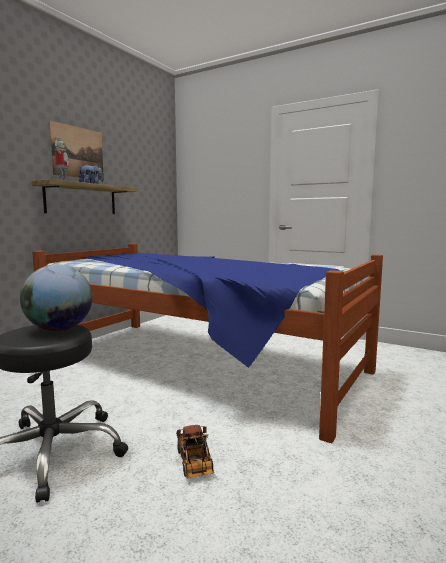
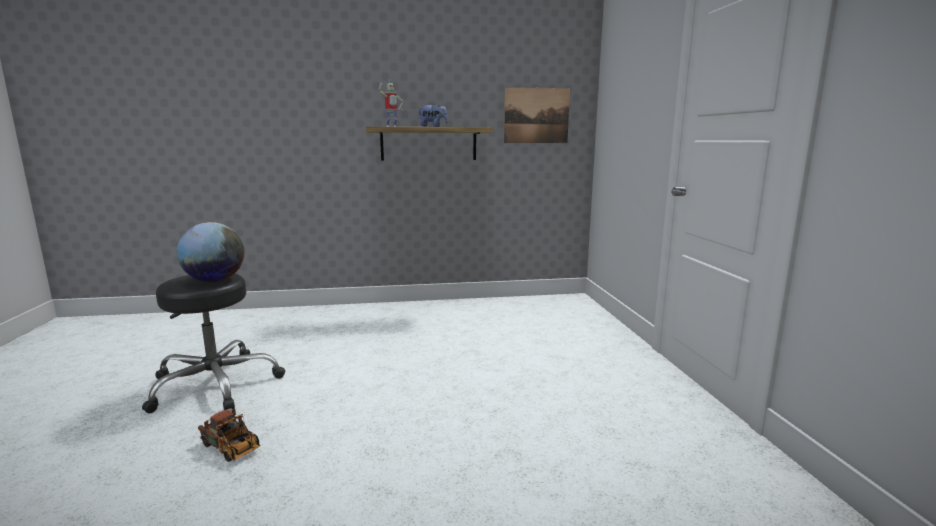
camera: 50 degrees right, 5 degrees up
(77, 152) = (426, 90): picture -> picture (536, 115)
(195, 465) = (232, 449): toy truck -> toy truck turned 90 degrees counterclockwise
(198, 364) = (449, 363): bed -> none

